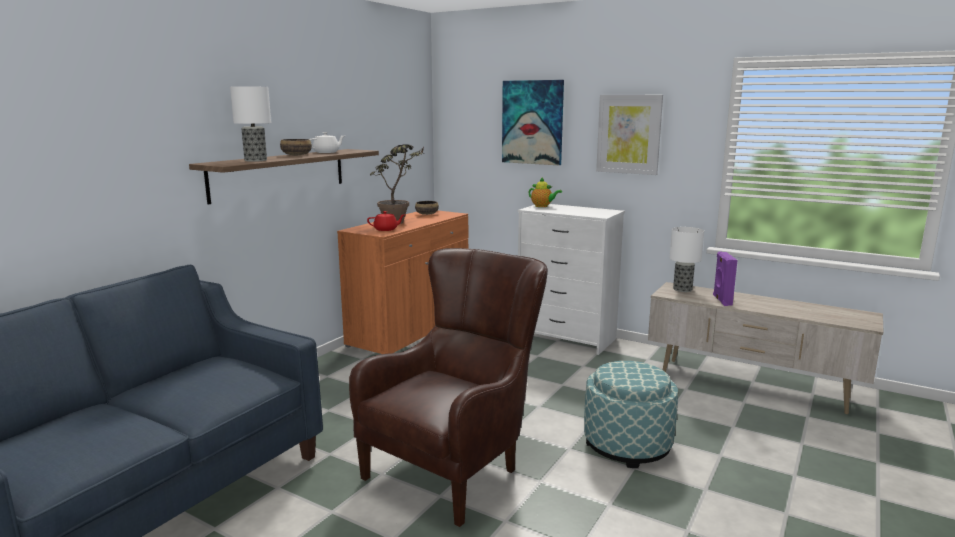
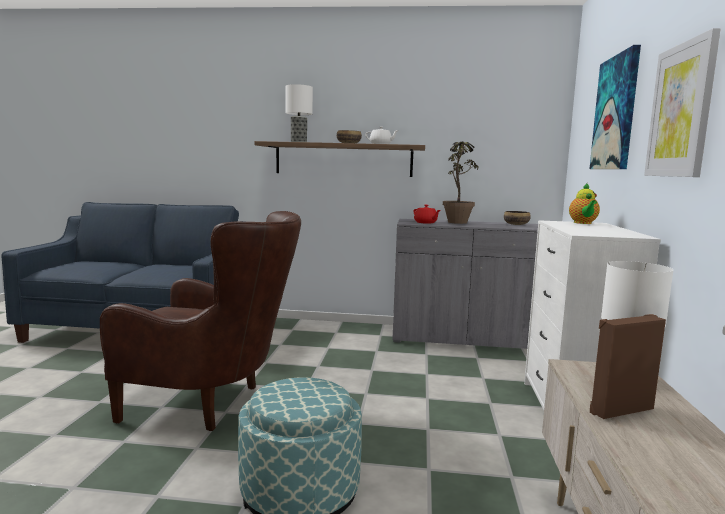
camera: 65 degrees right, 5 degrees down
(410, 330) = (463, 338): orange cabinet -> grey cabinet
(721, 300) = (619, 409): purple speaker -> brown speaker

